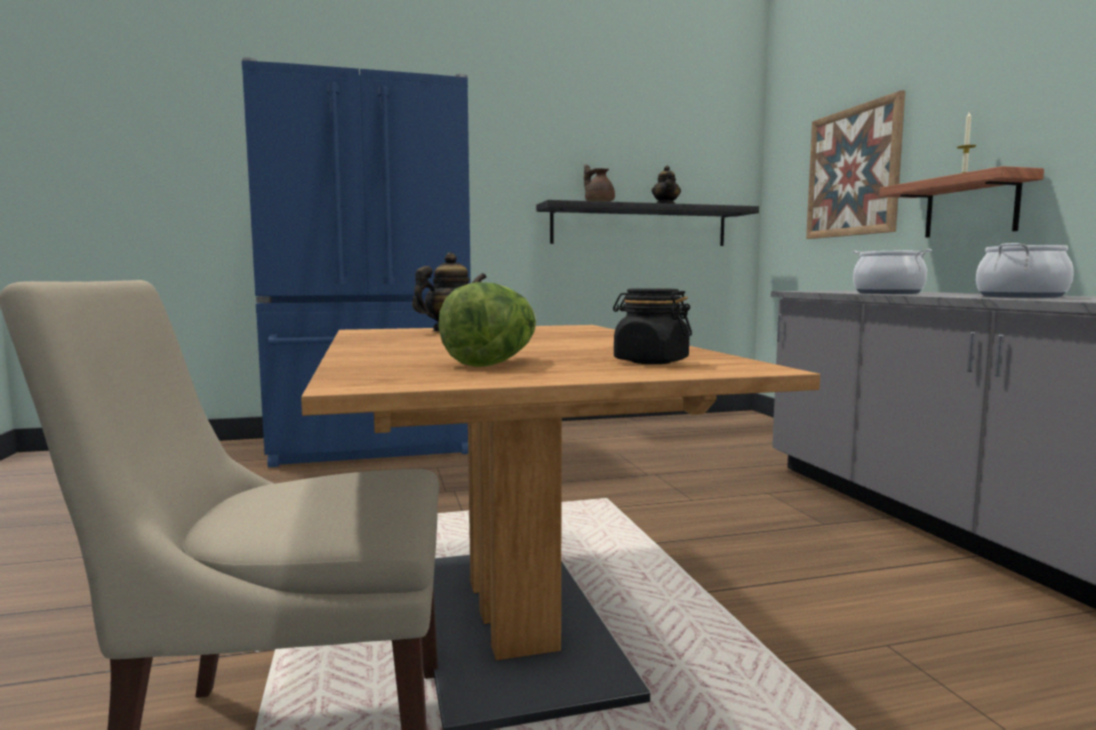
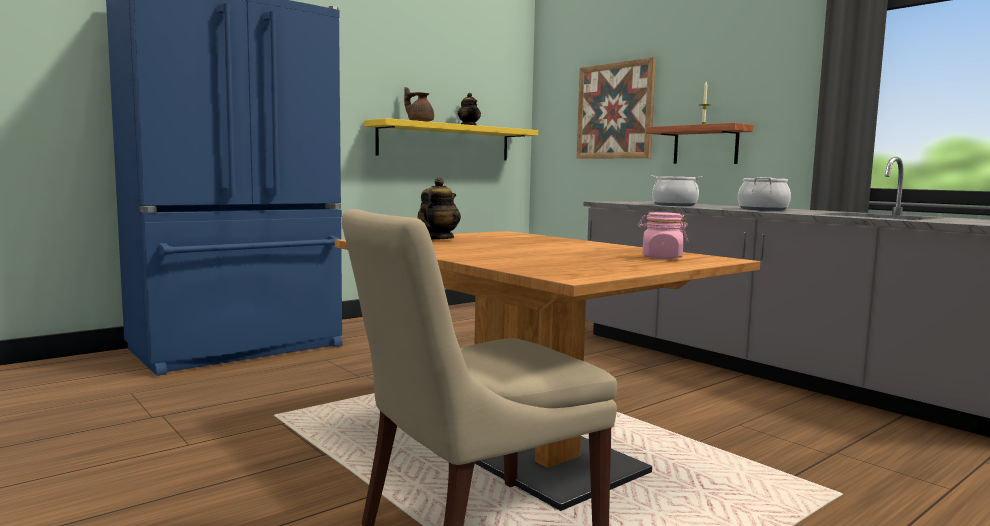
camera: 25 degrees left, 0 degrees up
(493, 363) = (582, 262): lettuce -> none
(639, 226) = (445, 142): black shelf -> yellow shelf
(650, 361) = (661, 257): black jar -> pink jar

